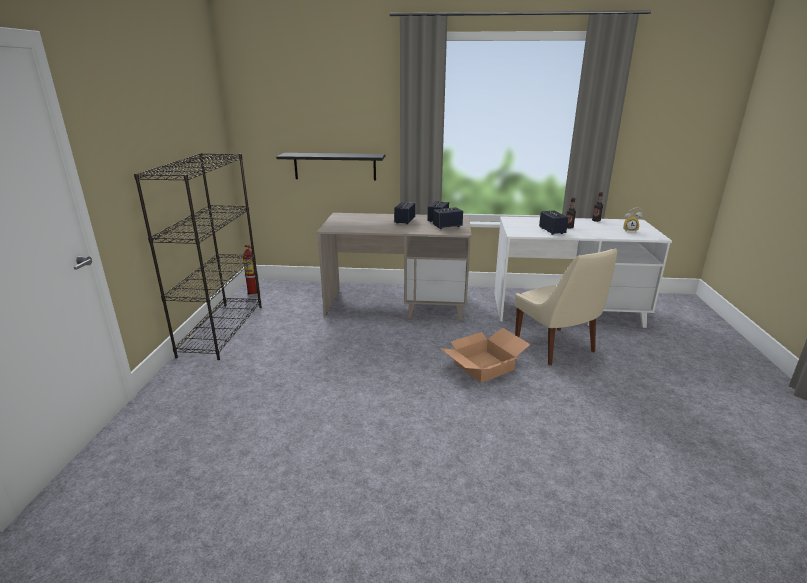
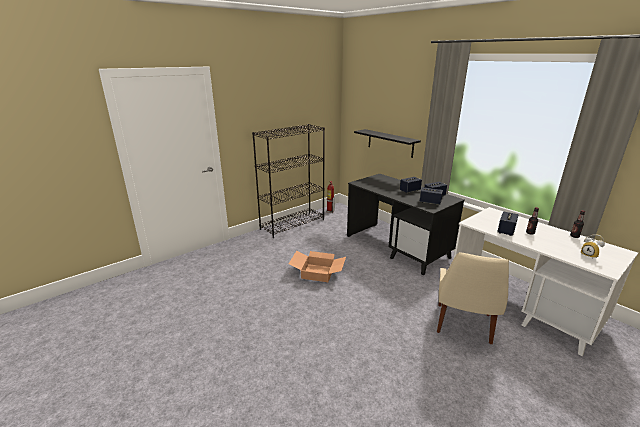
camera: 45 degrees right, 0 degrees up
(397, 303) = (397, 247): beige desk -> black desk
(483, 365) = (392, 307): cardboard box -> cardboard box (318, 272)

